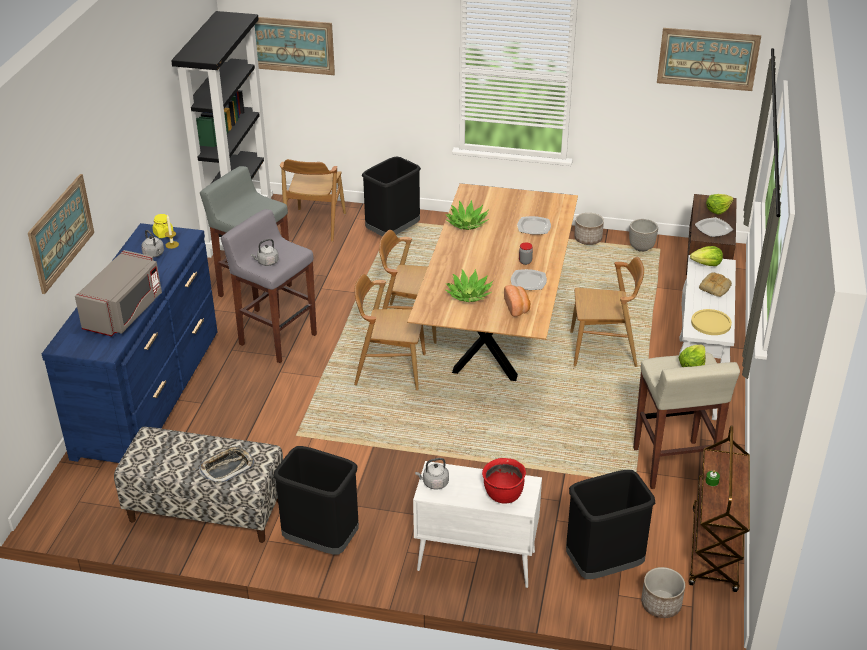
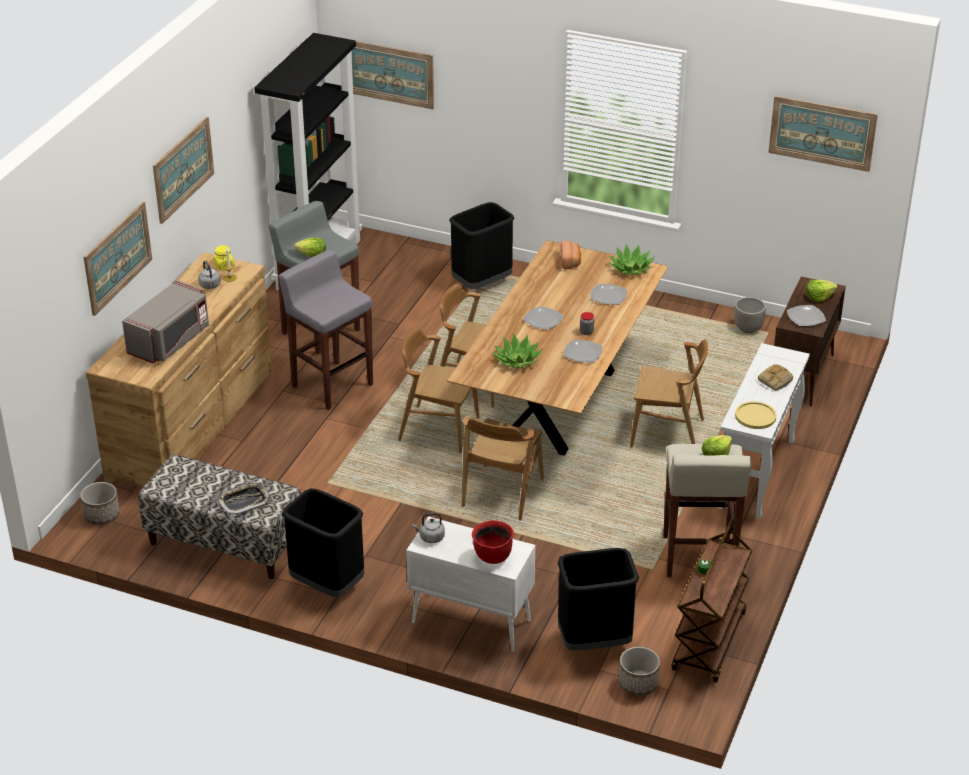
camera: 10 degrees right, 0 degrees up
(114, 141) = (183, 169): none -> picture
(149, 391) = (193, 423): blue dresser -> brown dresser
(267, 262) = (322, 305): grey kettle -> none
(315, 225) = (401, 267): brown chair -> brown chair (502, 493)
(467, 224) = (539, 285): potted plant -> potted plant (631, 269)
(480, 254) = (542, 319): none -> plate
(517, 307) = (562, 378): bread -> bread (570, 262)
(587, 239) = (692, 313): planter -> planter (101, 515)
(707, 264) = (777, 354): lettuce -> lettuce (312, 255)

